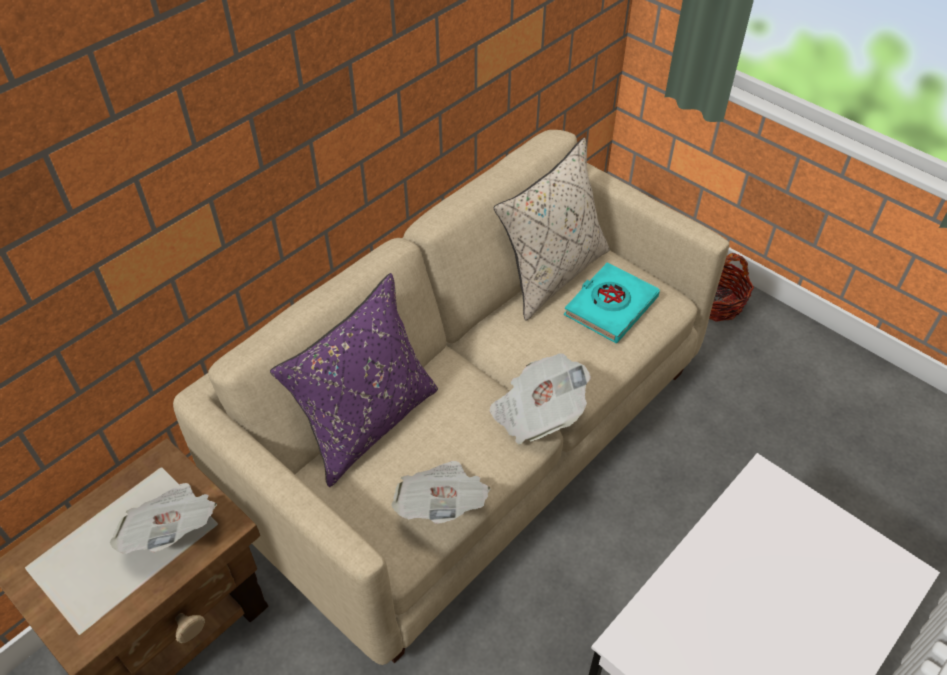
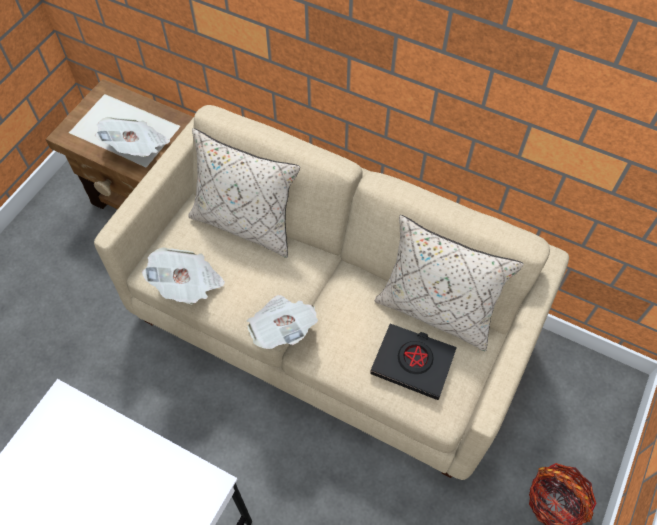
camera: 75 degrees right, 10 degrees up
(367, 423) = (246, 223): purple pillow -> beige pillow
(610, 306) = (413, 363): turquoise book -> black book

